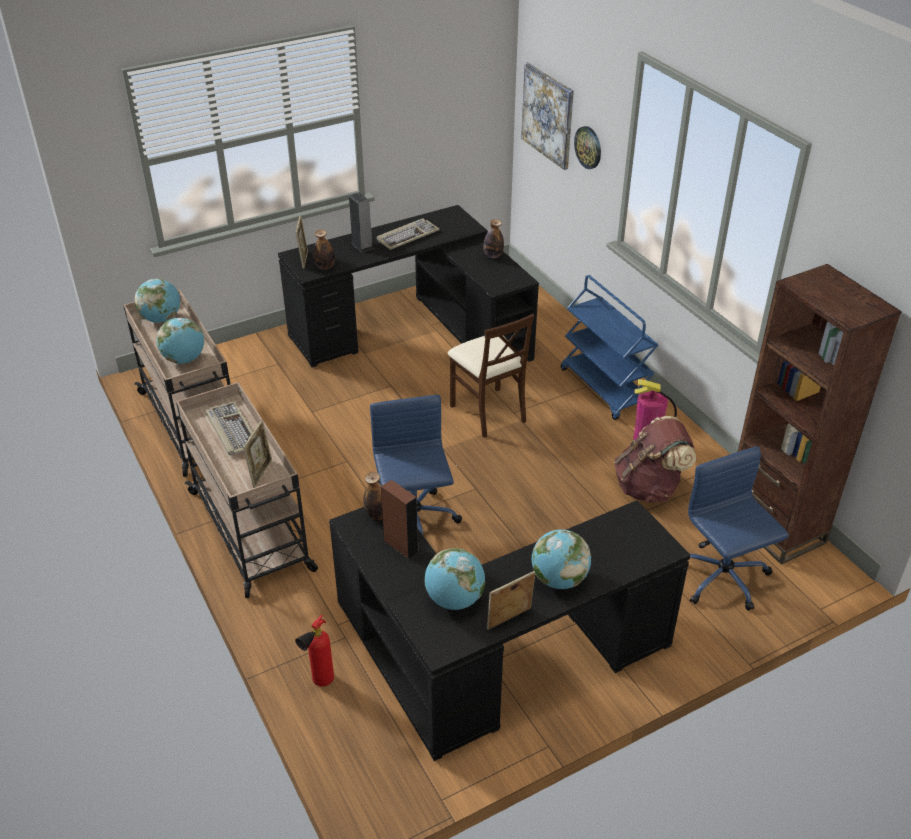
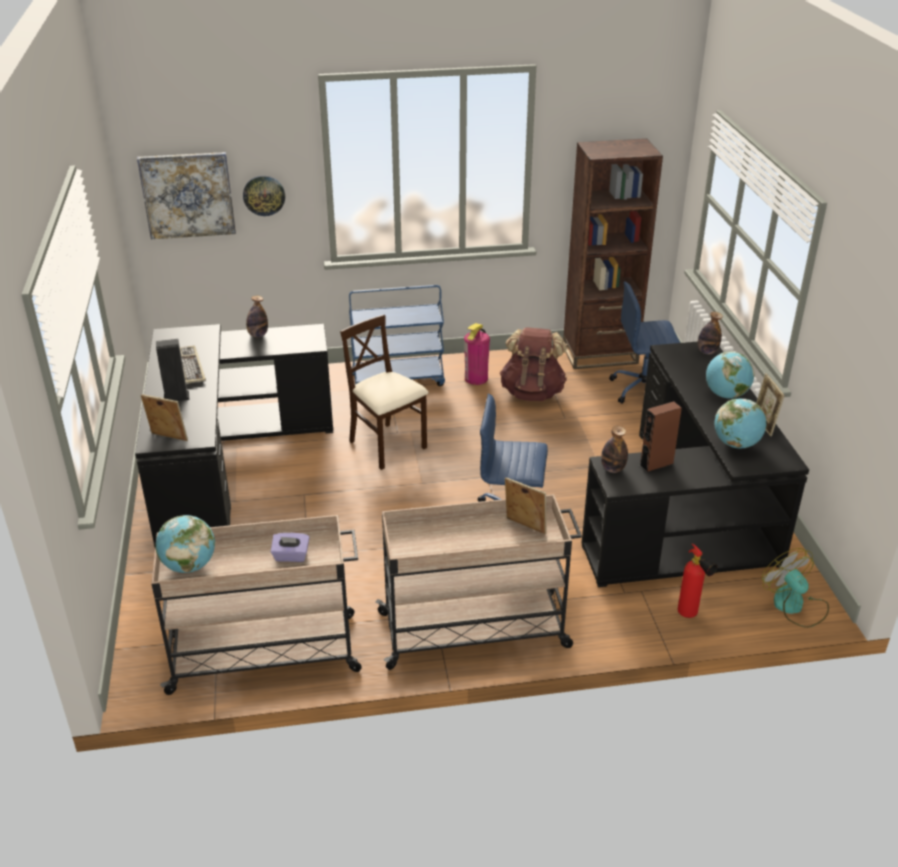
camera: 70 degrees left, 5 degrees down
(184, 359) = (291, 556): globe -> purple tissue box
(231, 430) = (445, 537): keyboard -> none
(325, 267) = (198, 426): bottle -> bottle (707, 352)
(366, 776) = (794, 606): none -> fan
(488, 412) = (387, 446): beige chair -> beige chair turned 120 degrees counterclockwise

